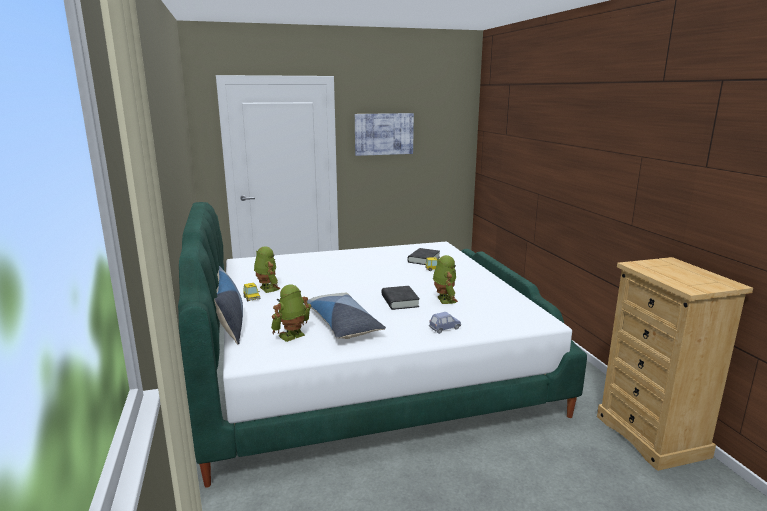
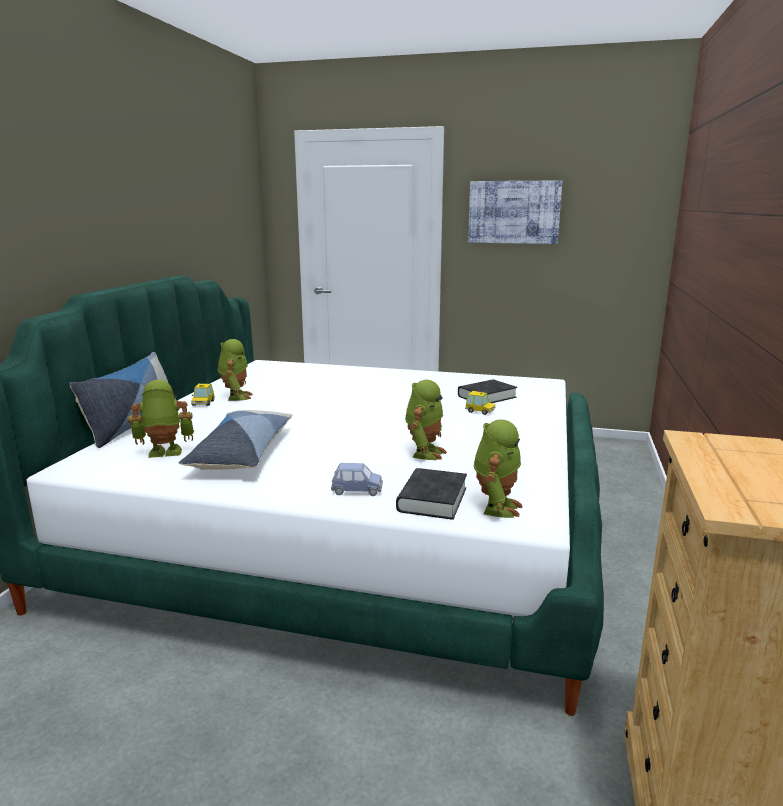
camera: 30 degrees right, 0 degrees up
(400, 301) = (361, 441): black book -> black book (432, 500)
(520, 319) = (496, 507): none -> toy robot

